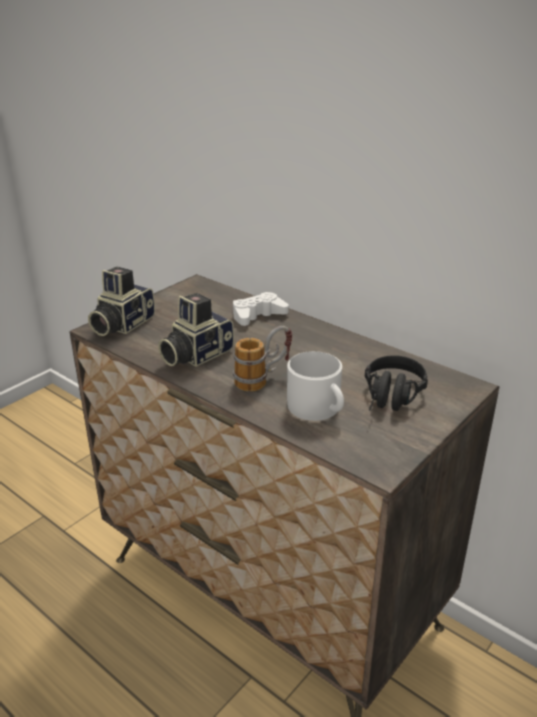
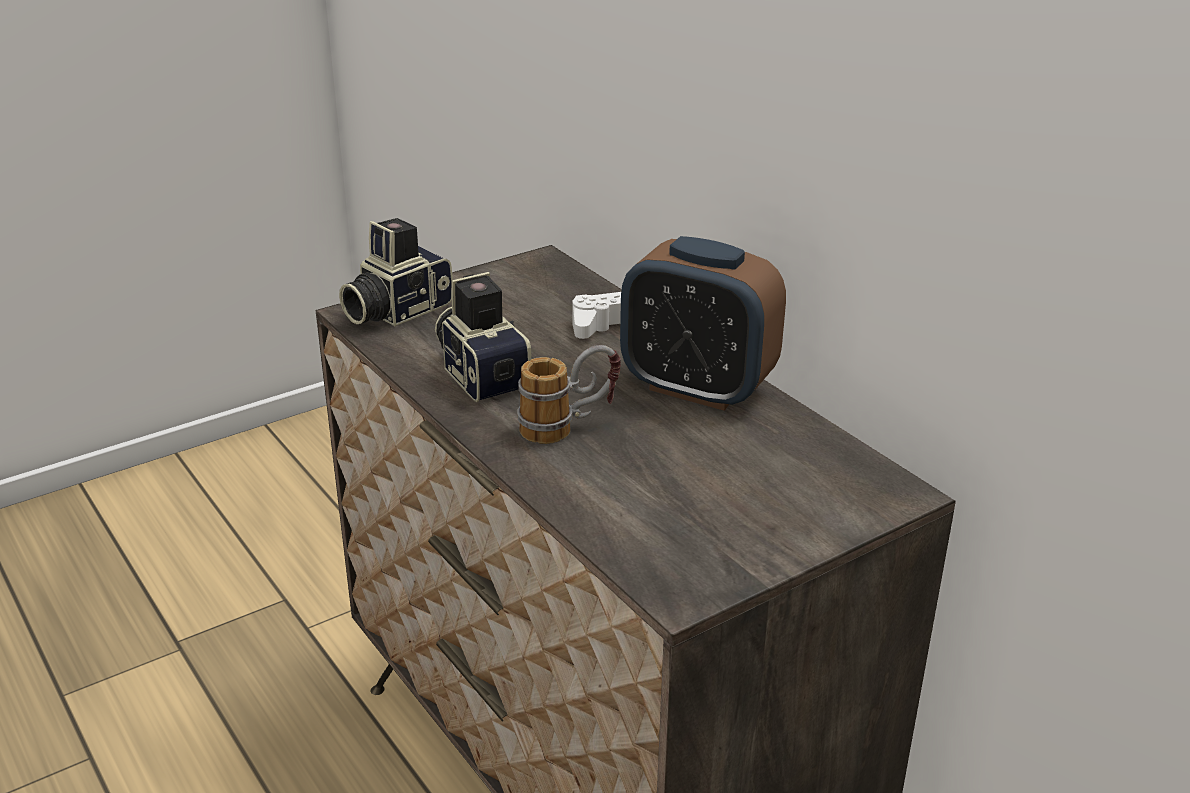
camera: 15 degrees right, 0 degrees up
(195, 354) = (483, 373): camera -> camera turned 90 degrees clockwise
(318, 408) = (629, 486): white mug -> none
(325, 344) = (697, 388): none -> alarm clock
(391, 399) = (756, 492): black headphones -> none

